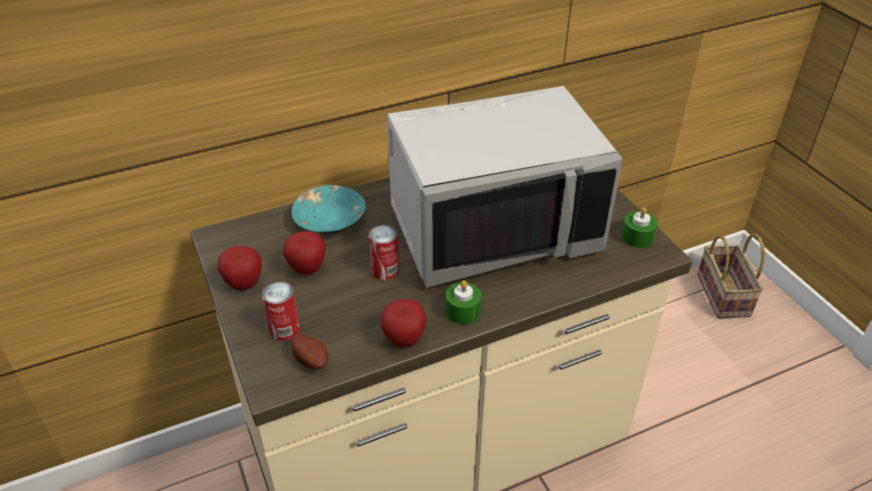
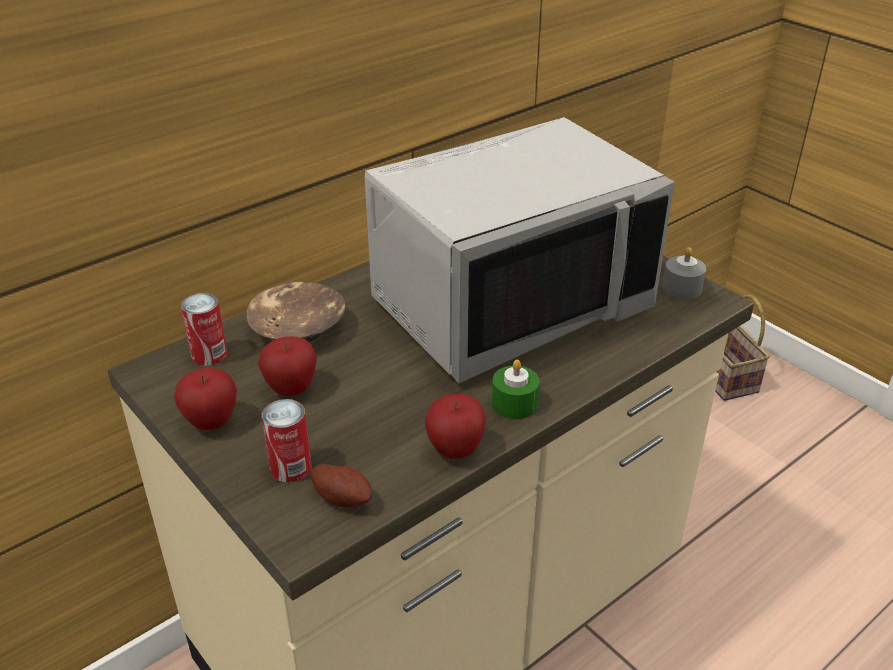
camera: 15 degrees left, 5 degrees down
(330, 221) = (298, 328): turquoise bowl -> brown bowl
(385, 270) = (395, 374): can -> can (209, 354)
(637, 237) = (682, 288): green candle -> grey candle

